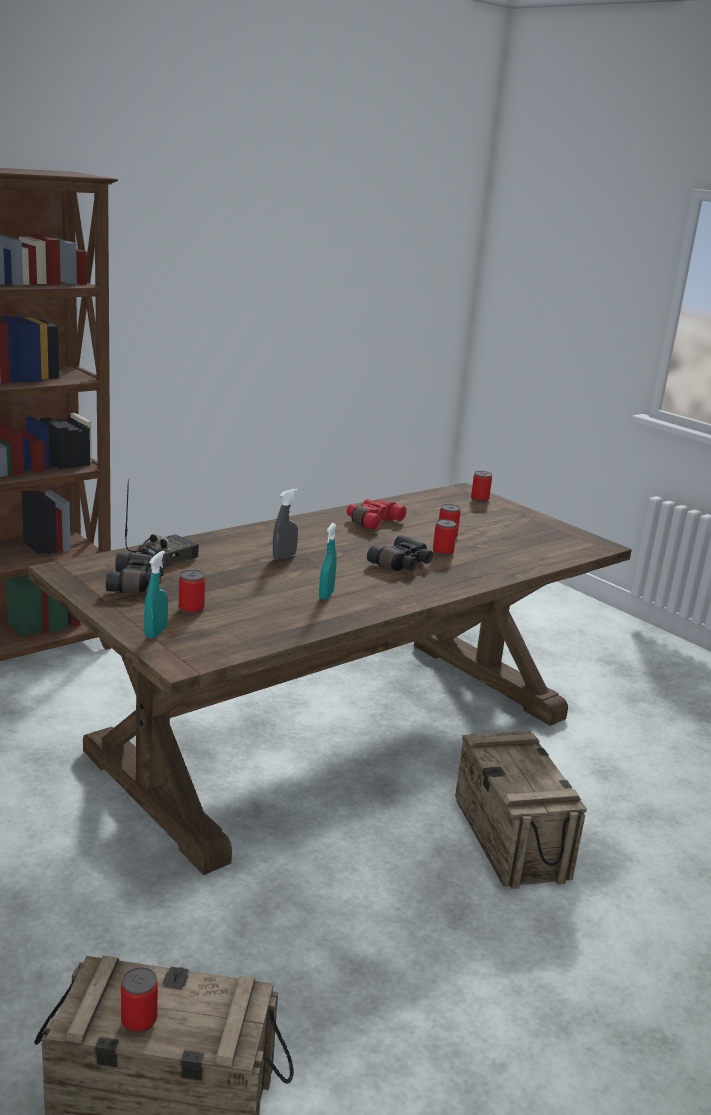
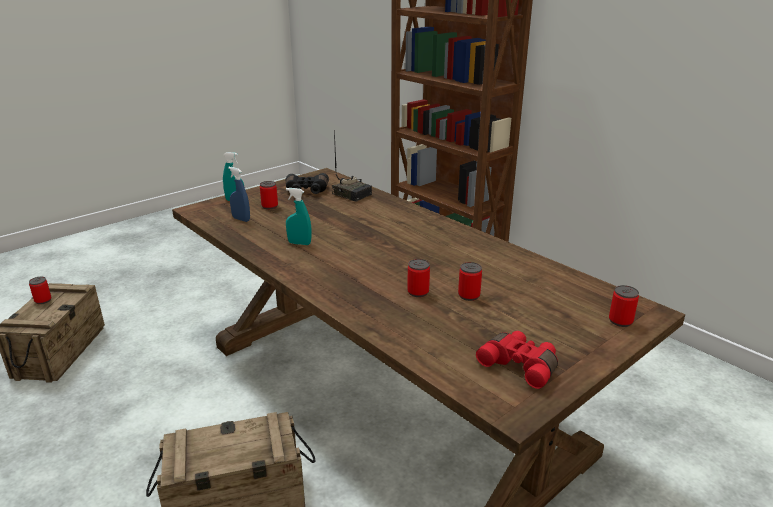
camera: 90 degrees right, 5 degrees up
(236, 628) = (241, 219): none -> blue spray bottle
(284, 556) = (372, 227): grey spray bottle -> none
(372, 521) = (482, 258): red binoculars -> red binoculars (520, 365)
(402, 564) = (376, 272): black binoculars -> none

